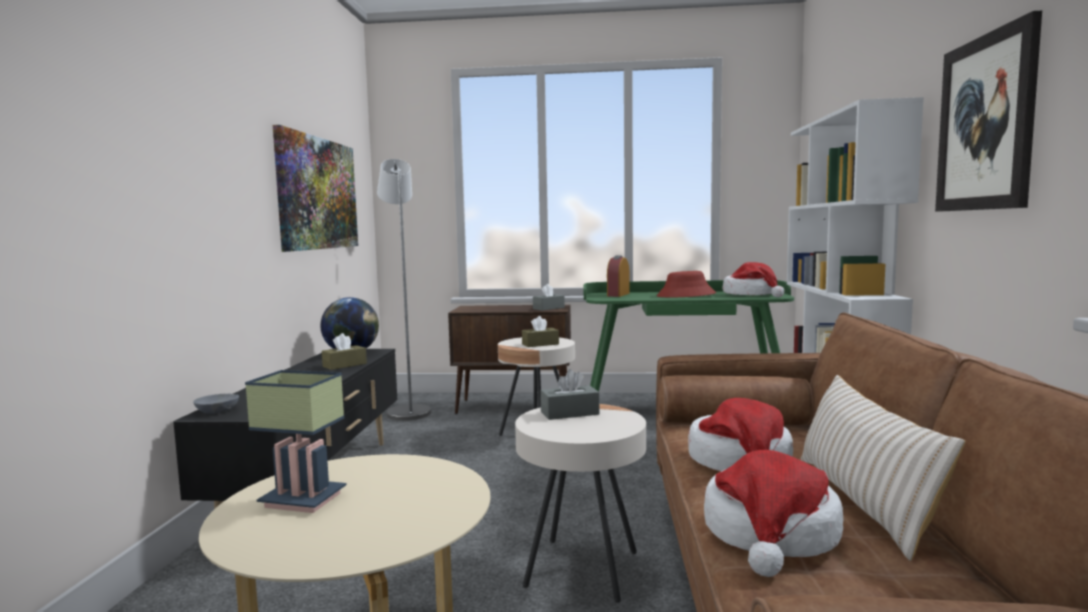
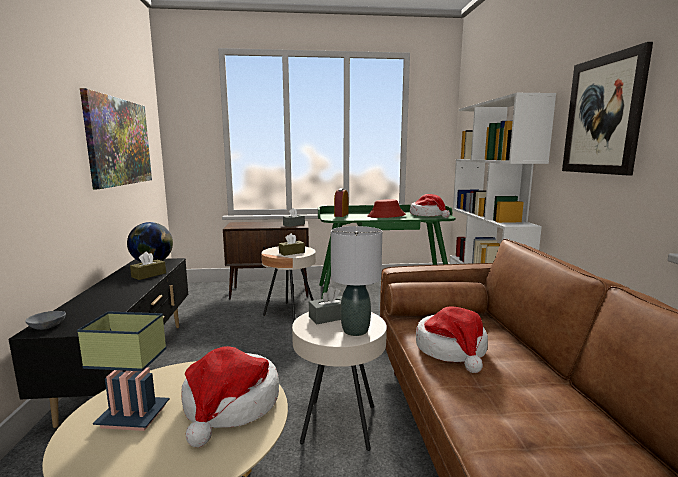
camera: 10 degrees left, 5 degrees up
(407, 411) = (194, 298): grey floor lamp -> none
(599, 427) = (355, 330): none -> grey table lamp
(770, 534) = (492, 417): hat -> hat (231, 405)
(863, 501) = (540, 379): beige pillow -> none

